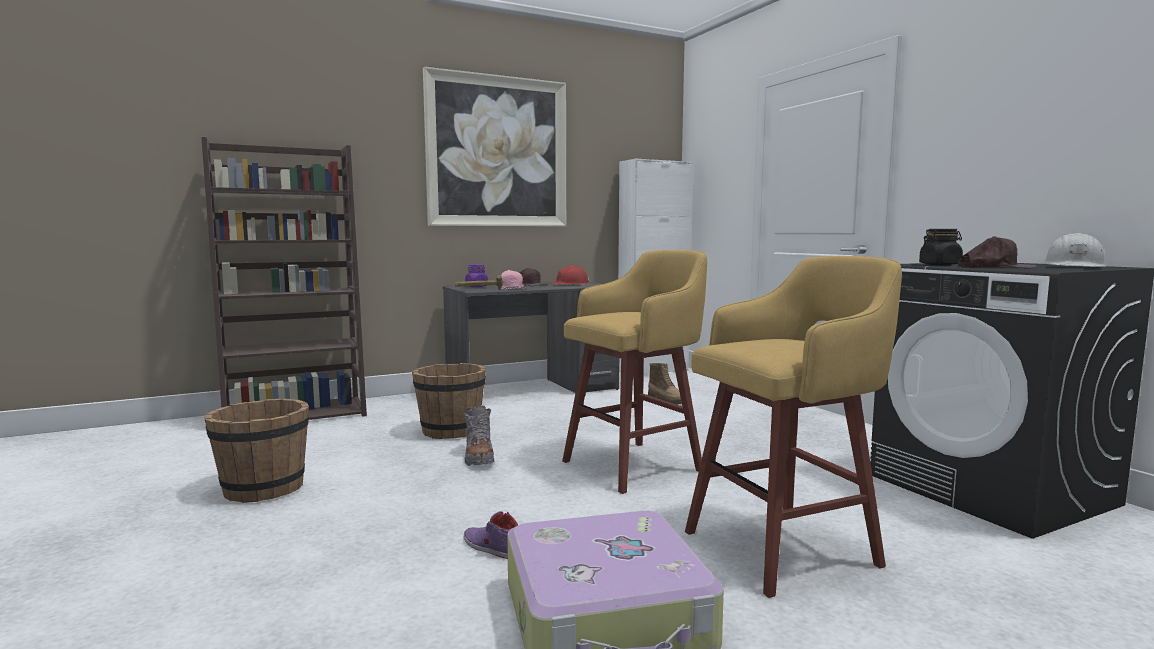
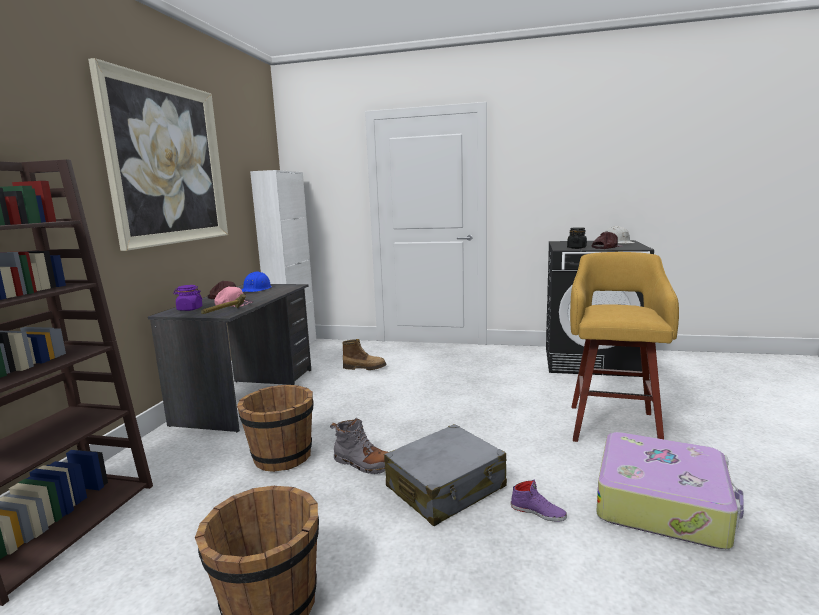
camera: 50 degrees left, 5 degrees up
(481, 497) = (446, 488): none -> grey suitcase
(490, 547) = (538, 511): purple shoe -> purple shoe turned 135 degrees counterclockwise
(570, 284) = (256, 289): red hard hat -> blue hard hat
(636, 465) = (460, 417): yellow stool -> none

